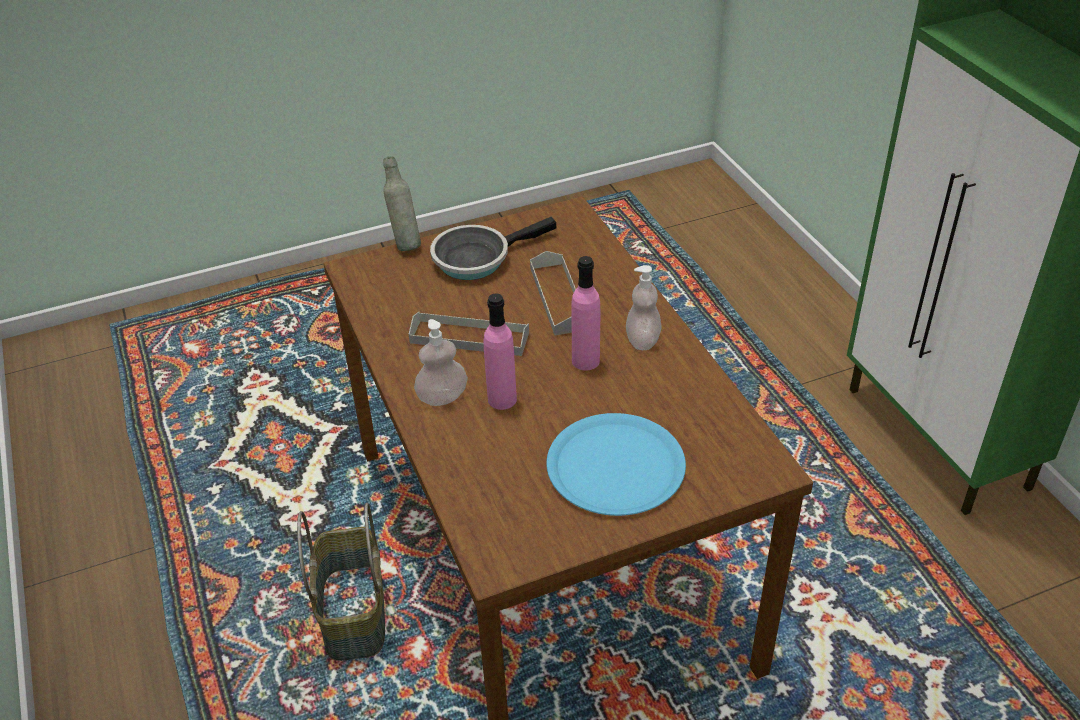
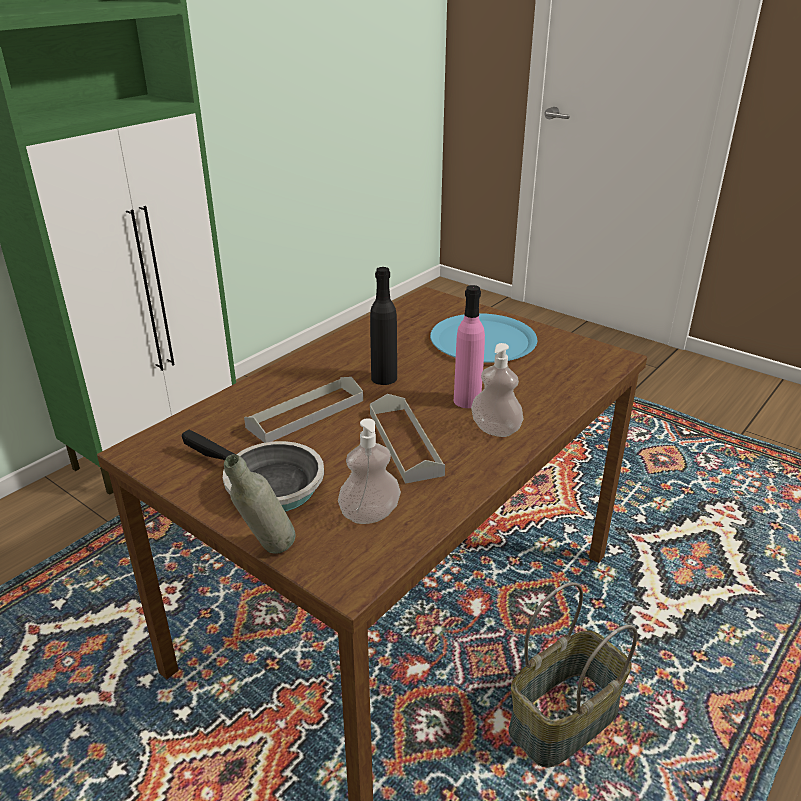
camera: 120 degrees left, 10 degrees down
(585, 361) = (384, 378): pink bottle -> black bottle
(642, 340) = (336, 361): soap dispenser -> soap dispenser (370, 514)

